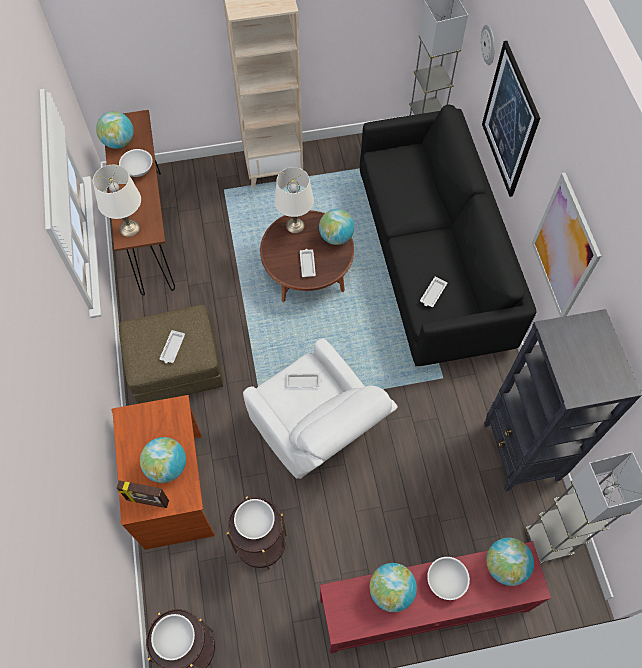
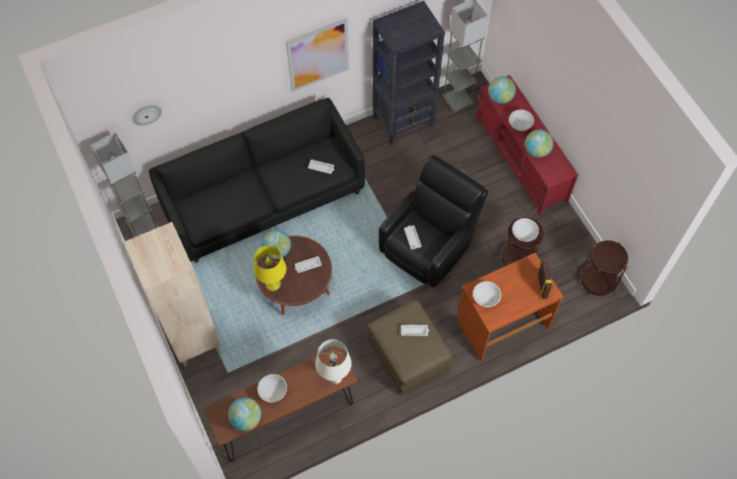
camera: 105 degrees left, 0 degrees up
(167, 466) = (516, 282): globe -> none
(175, 638) = (608, 257): white bowl -> white bowl (485, 298)
(295, 225) = (272, 283): white table lamp -> yellow table lamp
(316, 431) = (428, 244): white armchair -> black armchair
(510, 121) = (210, 99): picture -> none

